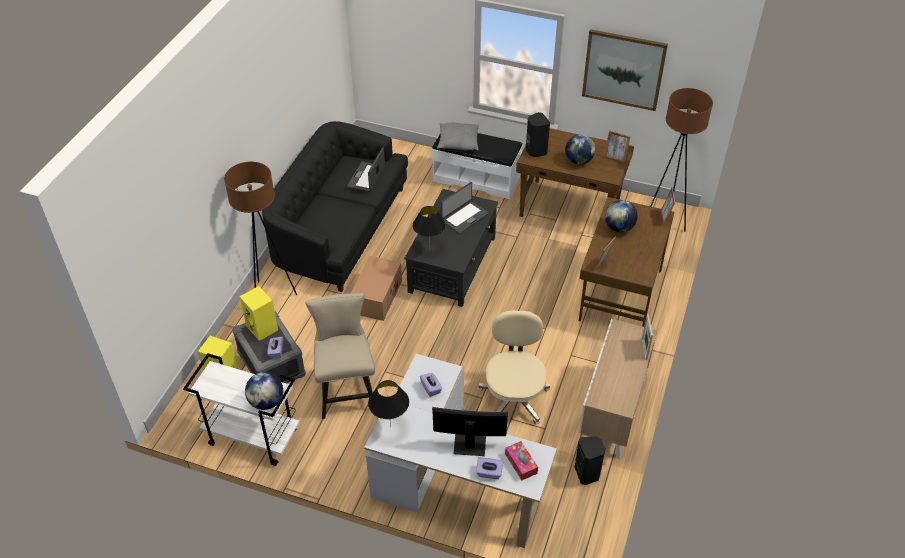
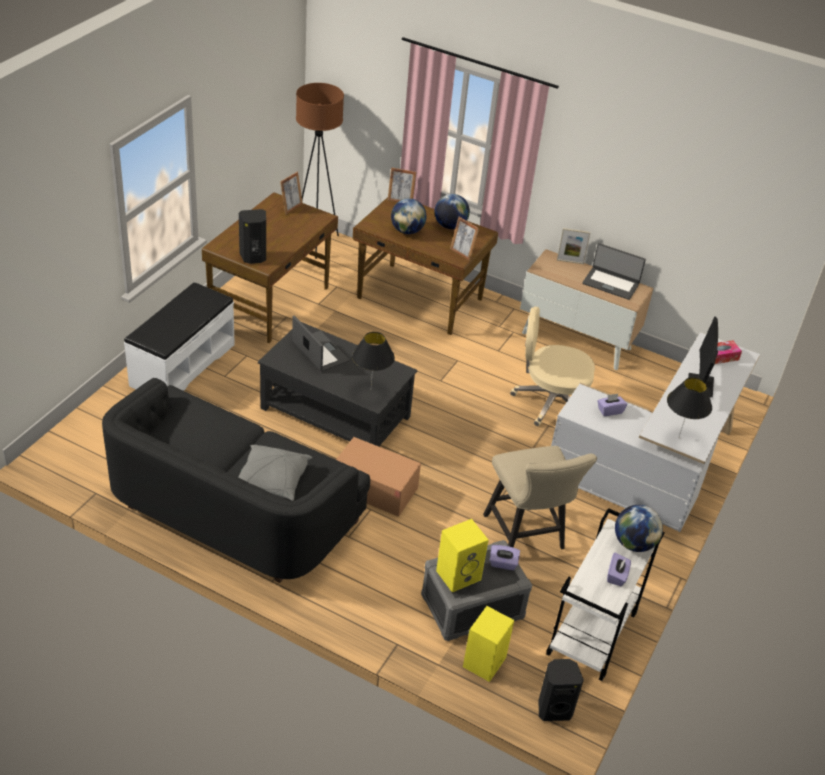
camera: 85 degrees left, 5 degrees down
(271, 296) = (346, 597): brown floor lamp -> none
(346, 391) = (527, 536): beige chair -> beige chair turned 105 degrees counterclockwise
(366, 177) = (210, 423): laptop -> laptop (611, 283)
(458, 143) = (170, 332): grey pillow -> grey pillow (272, 481)
(489, 473) = (732, 379): purple tissue box -> purple tissue box (617, 576)
(578, 161) = (285, 232): globe -> globe (450, 226)
(587, 473) = (647, 372): black speaker -> black speaker (554, 708)
(623, 69) = (240, 118): picture -> none

